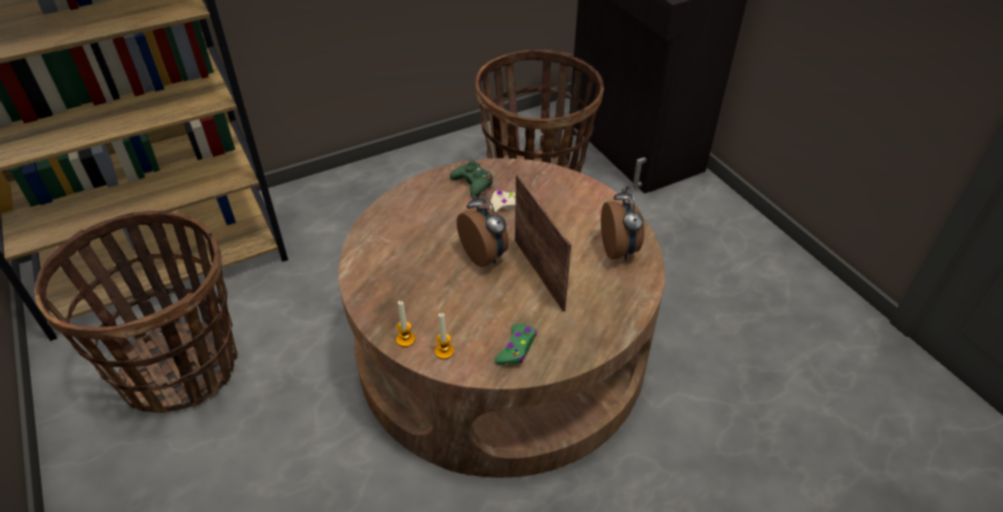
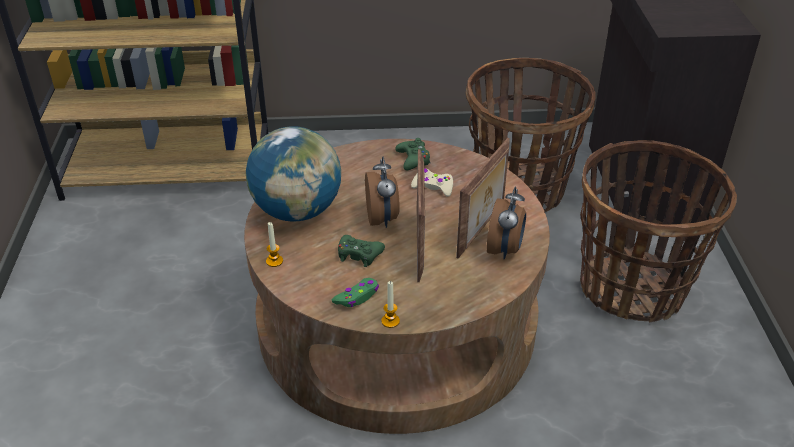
camera: 25 degrees right, 5 degrees down
(180, 368) = (135, 250): basket -> basket (632, 288)
(392, 275) = (297, 211): none -> globe
(444, 351) = (298, 280): candle -> candle (390, 321)
(488, 302) = (359, 255): none -> green game controller
(586, 236) = (482, 230): none -> picture frame

